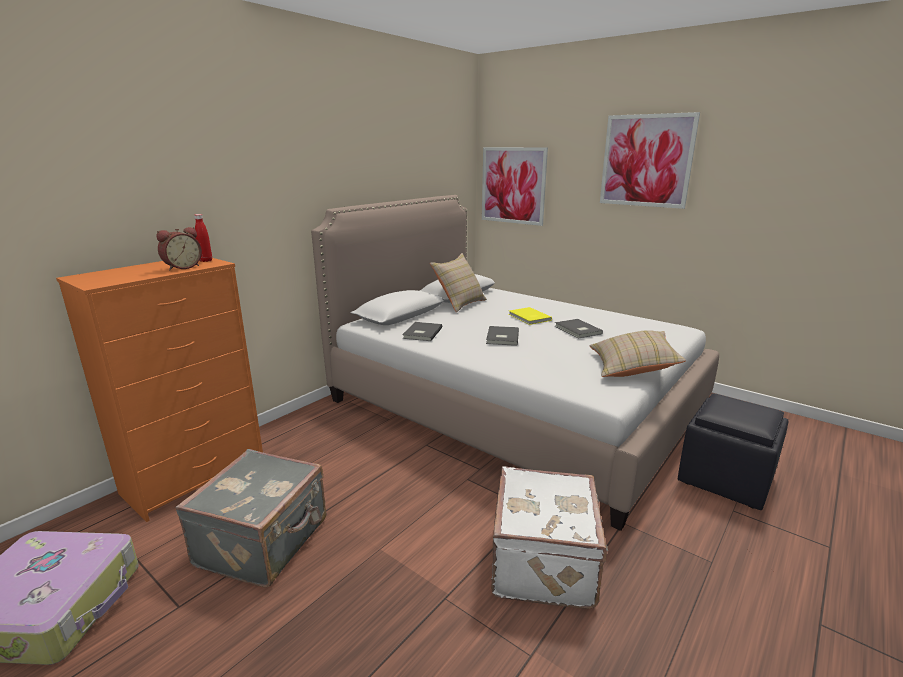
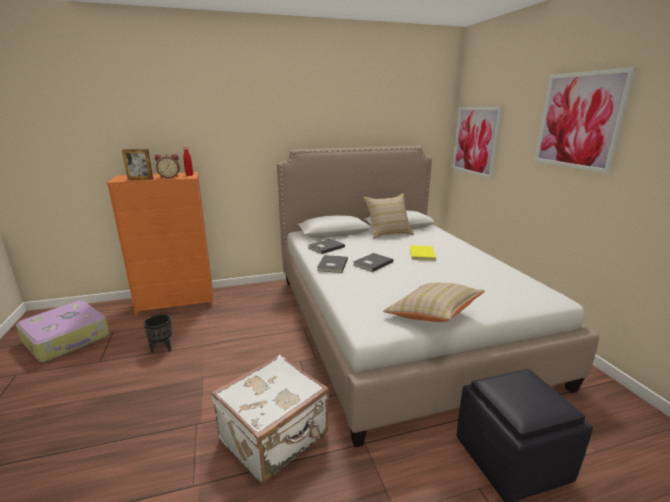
camera: 35 degrees right, 0 degrees up
(139, 277) = (140, 179): none -> picture frame
(265, 542) = (162, 348): grey suitcase -> black planter
(577, 330) = (443, 273): grey book -> grey book (331, 265)

